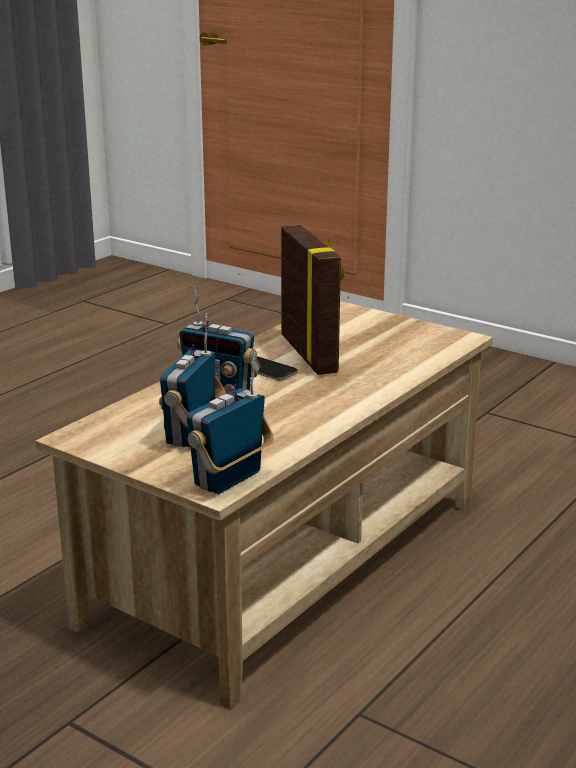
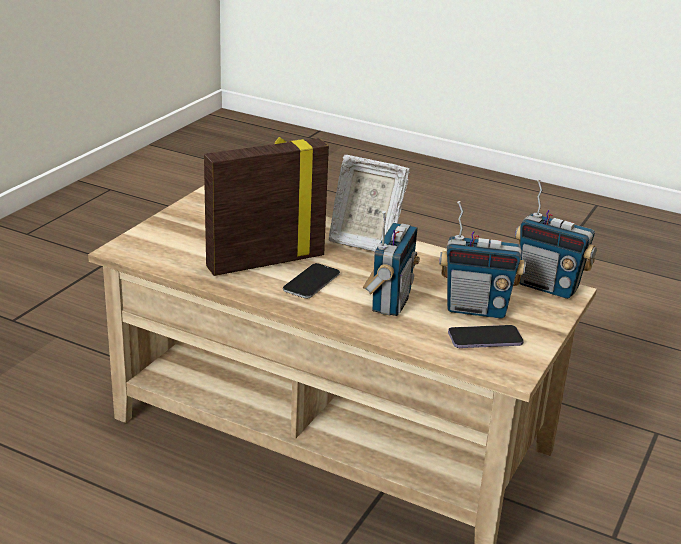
camera: 100 degrees left, 5 degrees up
(133, 432) = (485, 339): none -> phone
(353, 396) = (364, 241): none -> picture frame

